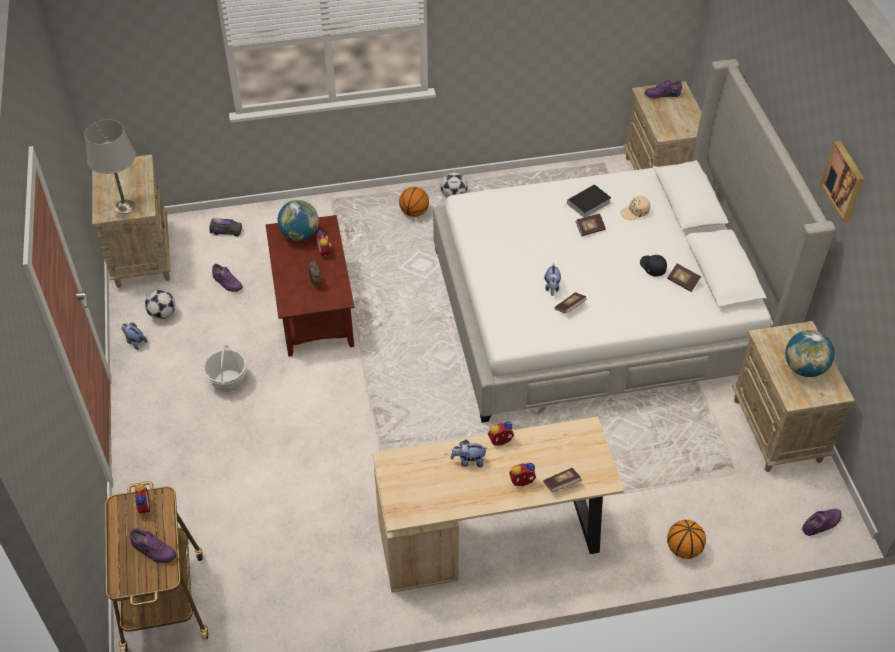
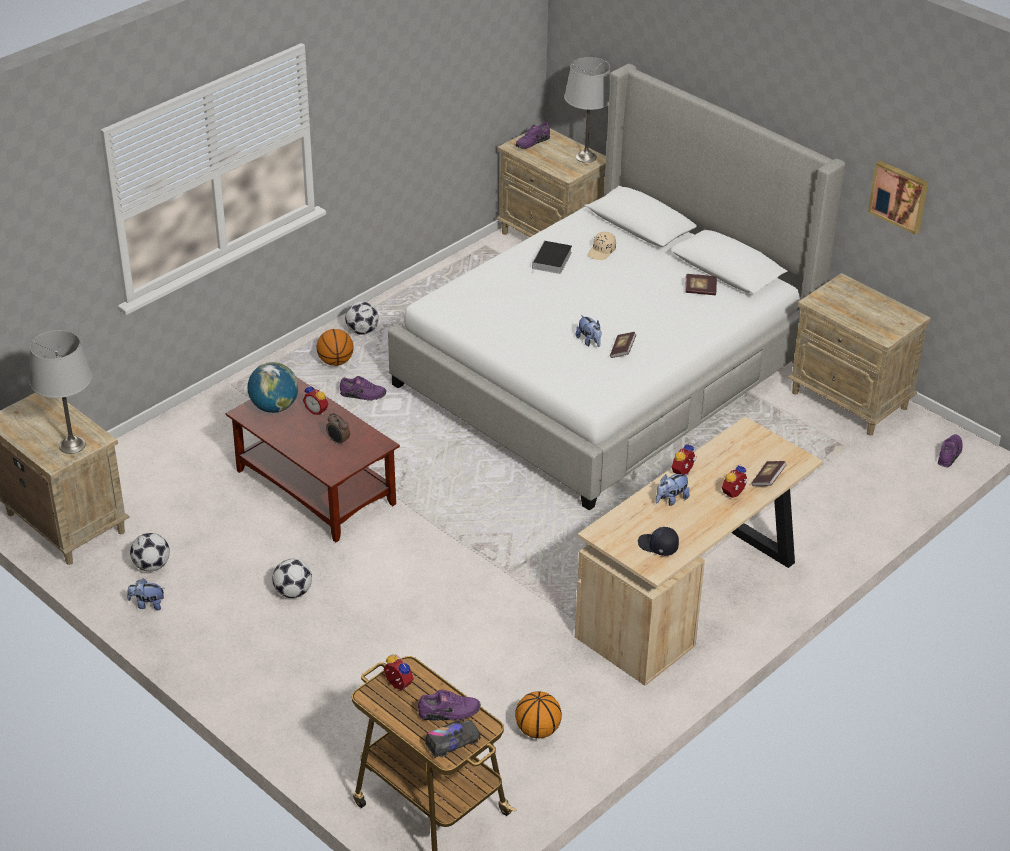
camera: 35 degrees left, 10 degrees down
(226, 231) = (142, 460): toy truck -> toy truck (452, 743)
(227, 283) = (196, 507): purple shoe -> purple shoe (363, 395)
(228, 381) = (293, 592): basket -> football
(590, 229) = (575, 281): book -> none
(652, 267) = (662, 290): black cap -> black cap (658, 546)
(683, 548) = (860, 525): basketball -> basketball (537, 730)
(693, 124) = (585, 157): none -> grey table lamp
(804, 368) = (870, 310): globe -> none
(844, 181) = (837, 114): picture -> picture (899, 196)

